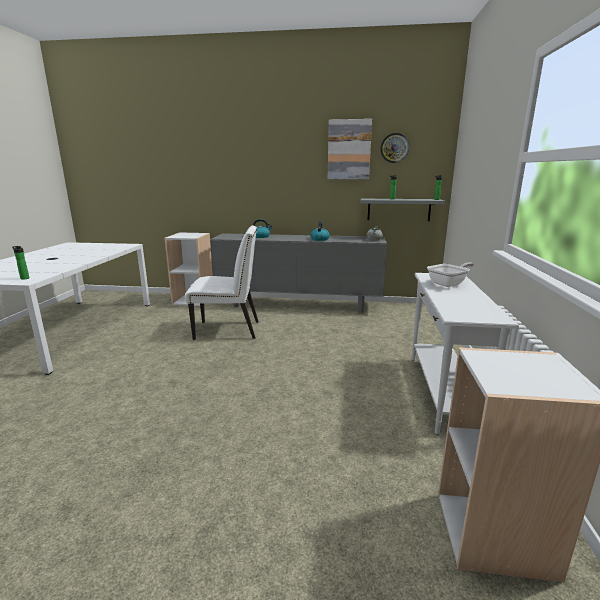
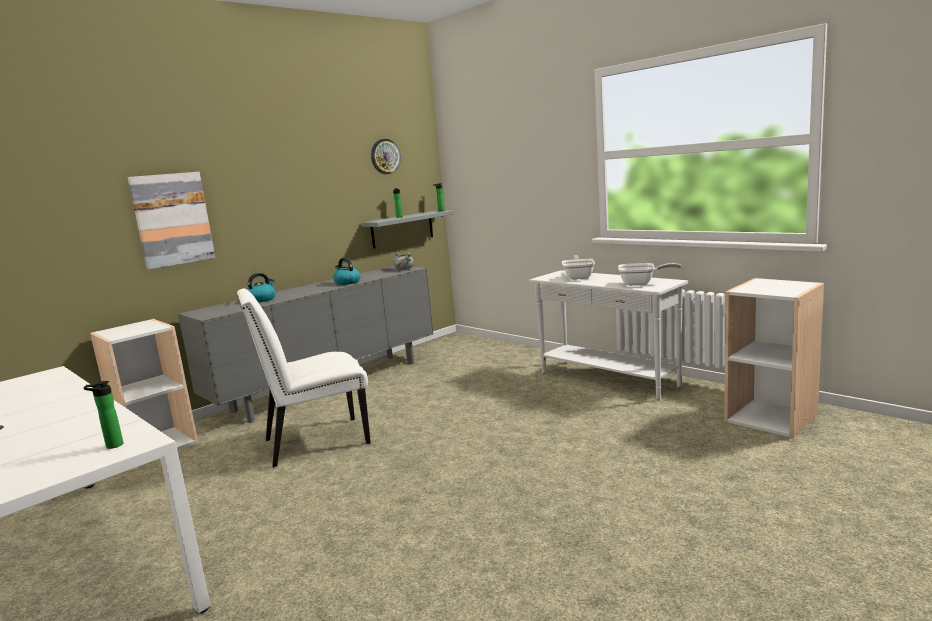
camera: 50 degrees left, 5 degrees down
(227, 330) = (317, 441): white chair -> white chair turned 150 degrees counterclockwise
(349, 150) = (338, 162): picture -> picture (172, 219)
(464, 308) = (641, 283): none -> frying pan

